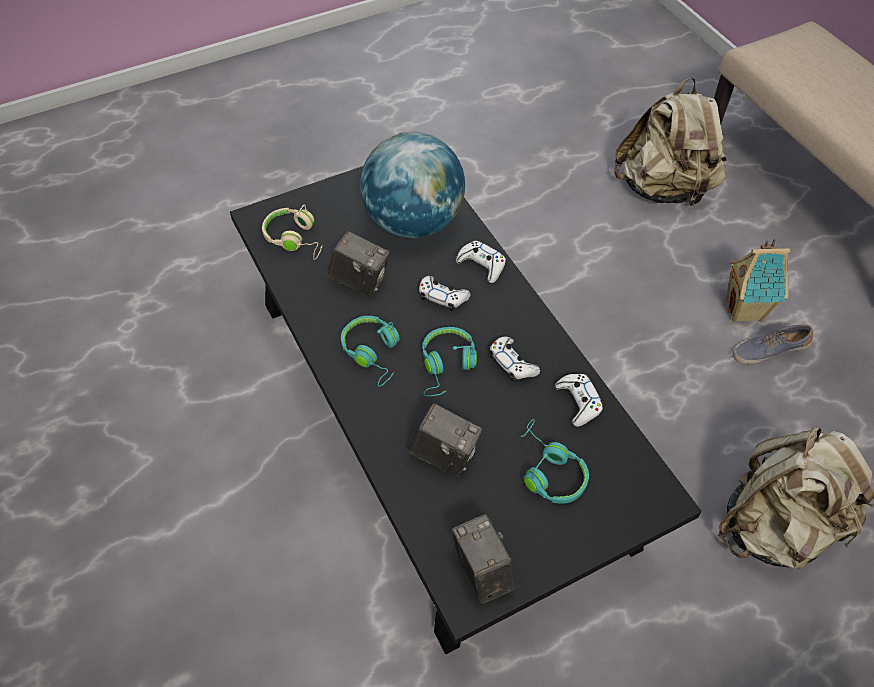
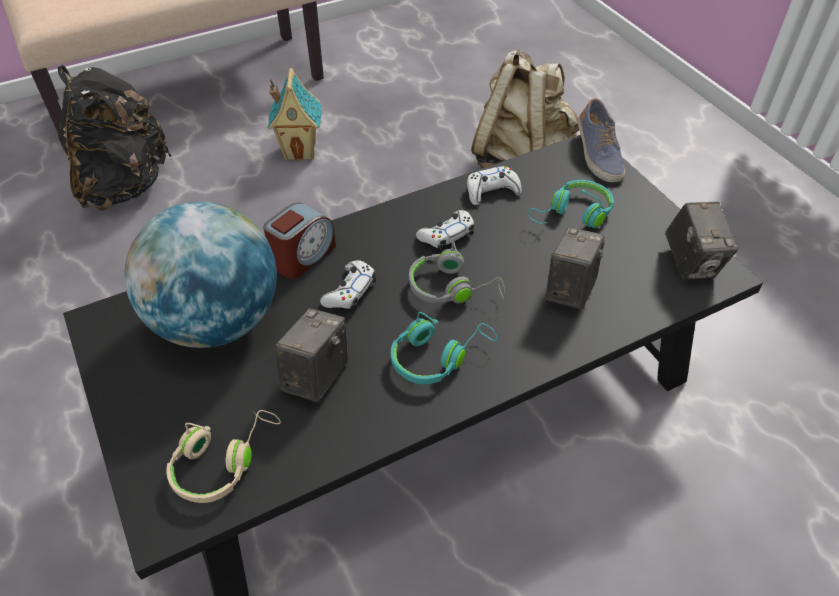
camera: 90 degrees left, 5 degrees down
(447, 366) = (453, 287): turquoise headphones -> grey headphones
(481, 265) = (302, 256): white game controller -> alarm clock
(482, 571) = (691, 262): camera -> camera turned 75 degrees counterclockwise
(663, 189) = (125, 185): beige backpack -> black backpack
(768, 351) = (348, 143): shoe -> shoe (597, 154)

